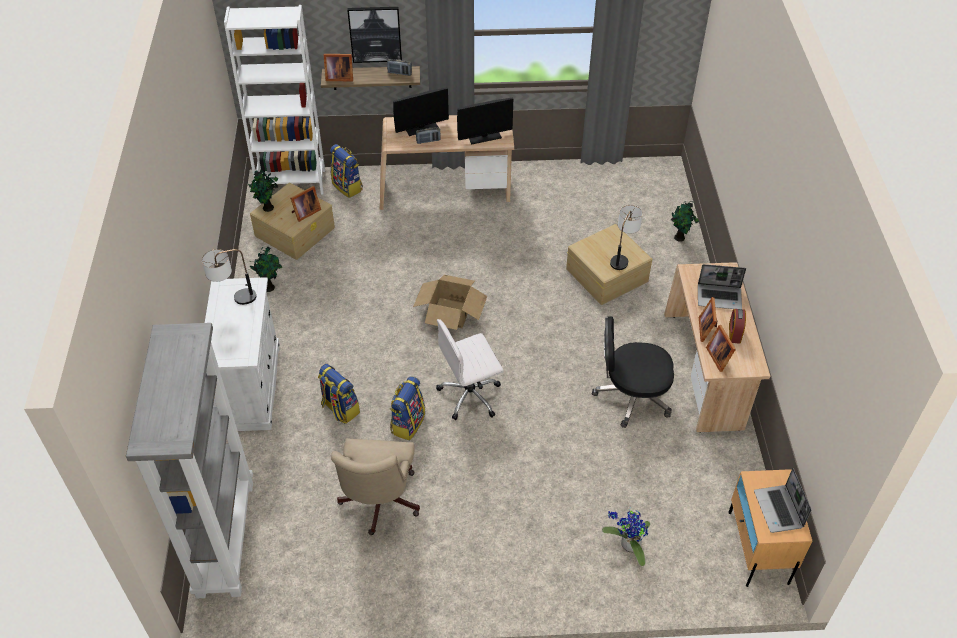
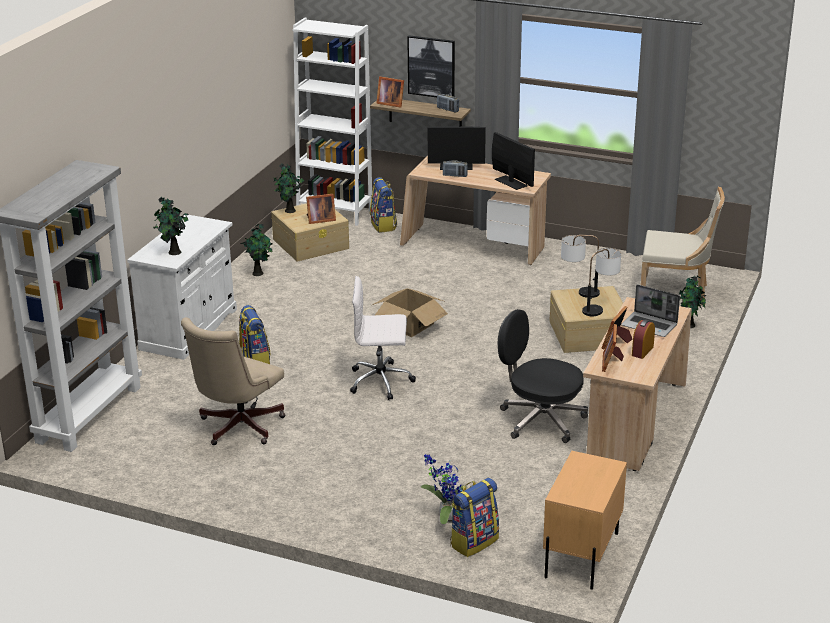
camera: 25 degrees right, 20 degrees down
(234, 299) = (193, 228): table lamp -> table lamp (578, 292)
(239, 342) = (174, 252): none -> potted plant
(407, 423) = (307, 385): backpack -> backpack (473, 541)
(484, 137) = (511, 182): monitor -> monitor turned 135 degrees counterclockwise
(646, 200) = (676, 293): none -> beige chair
(779, 510) = (587, 484): laptop -> none

